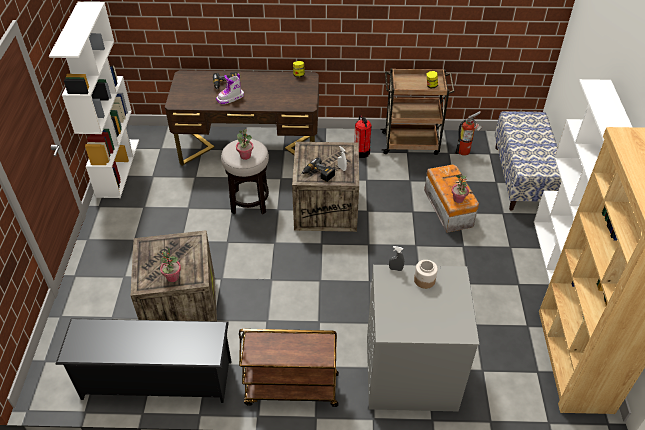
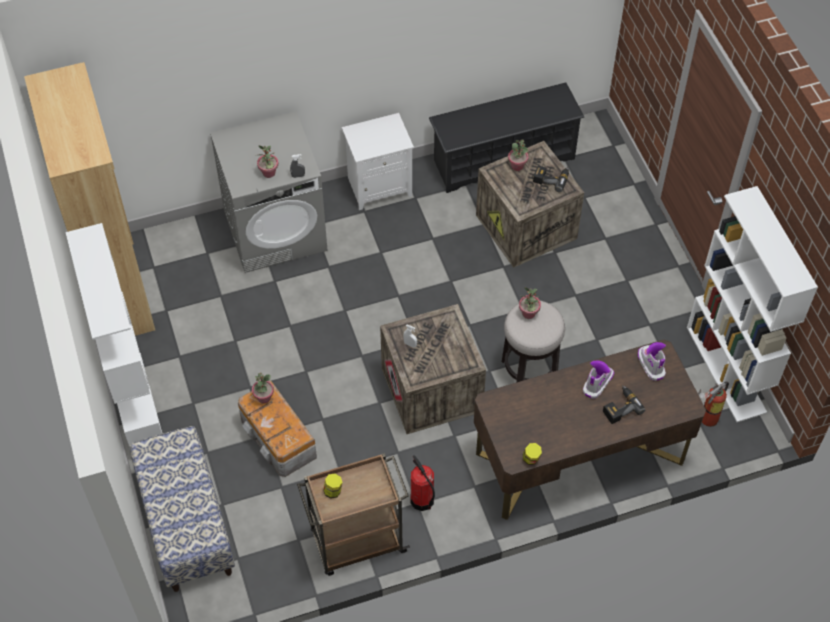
camera: 160 degrees right, 10 degrees up
(188, 99) = (650, 365): none -> boot
(291, 389) = (380, 186): brown cart -> white nightstand
(318, 174) = (434, 326): power drill -> power drill (551, 178)
(424, 280) = (269, 173): jar -> potted plant
(465, 151) = (274, 551): fire extinguisher -> fire extinguisher (706, 419)

